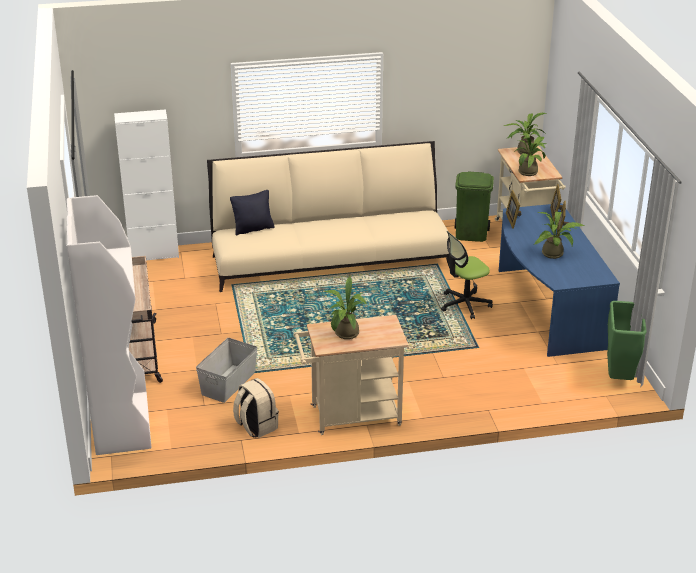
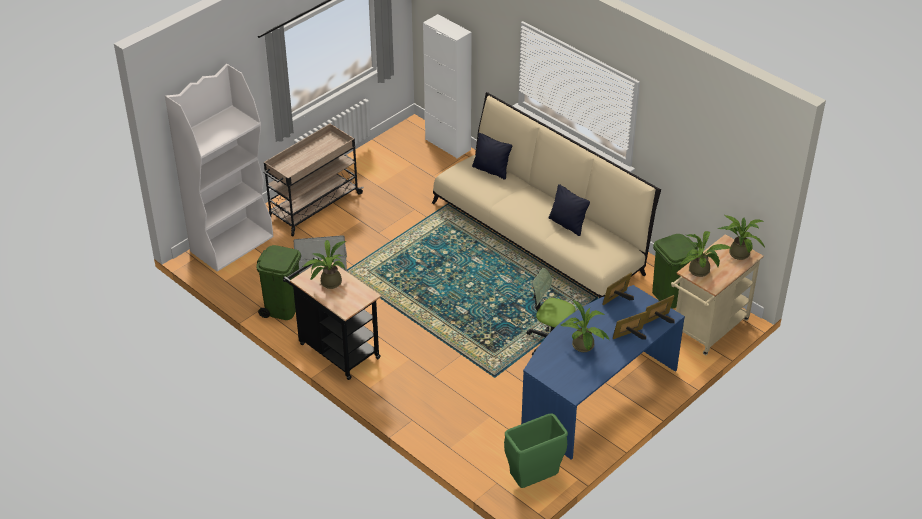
camera: 55 degrees right, 10 degrees up
(256, 426) = (283, 307): beige backpack -> green trash can
(350, 417) = (335, 349): beige cart -> black cart
(369, 222) = (567, 224): none -> black pillow

